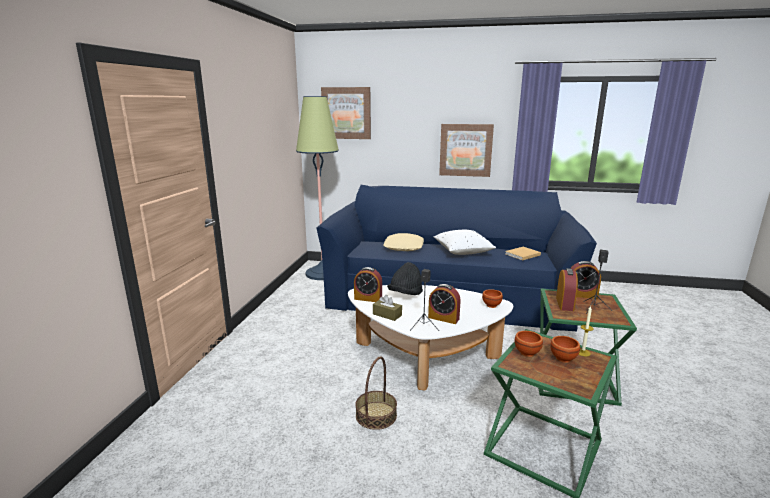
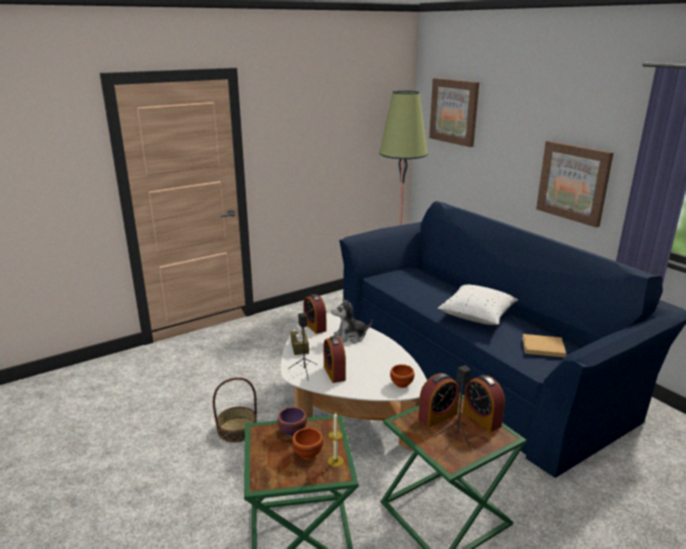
camera: 45 degrees right, 5 degrees up
(404, 247) = (430, 288): beige pillow -> none
(405, 294) = (350, 337): black hat -> plush toy
(528, 353) = (293, 432): brown bowl -> purple bowl

